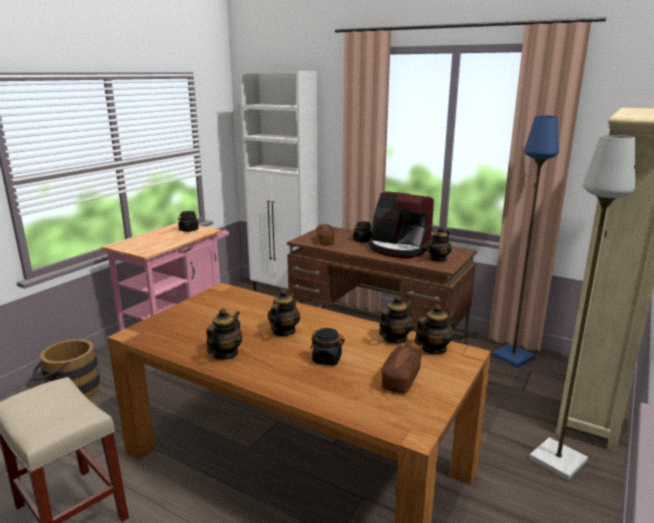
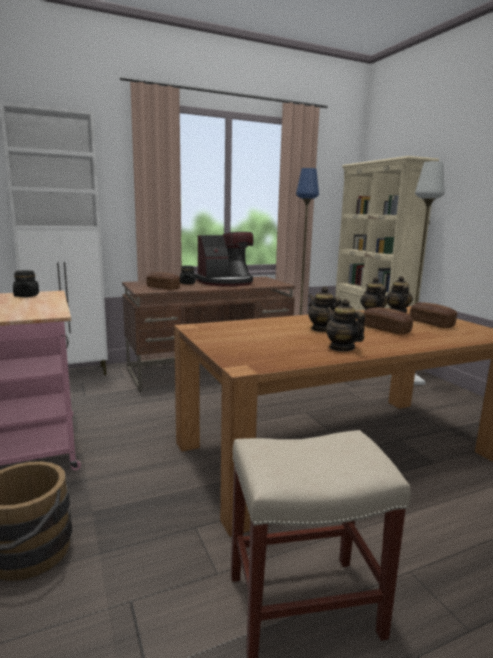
camera: 55 degrees left, 5 degrees down
(327, 359) = (386, 330): black jar -> bread
(438, 259) = (265, 282): teapot -> none

